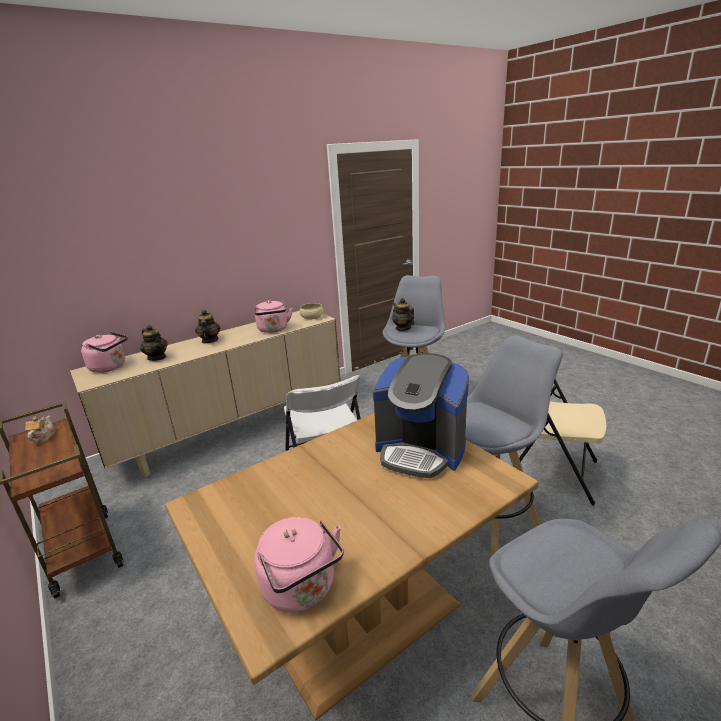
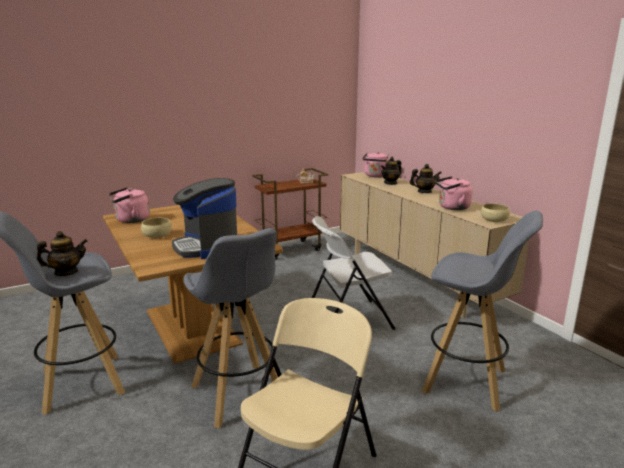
camera: 95 degrees right, 5 degrees down
(387, 513) = (157, 235): none -> beige bowl
(403, 328) = (473, 263): teapot -> teapot (66, 272)
(420, 450) = (207, 247): coffee machine -> coffee machine turned 60 degrees counterclockwise

